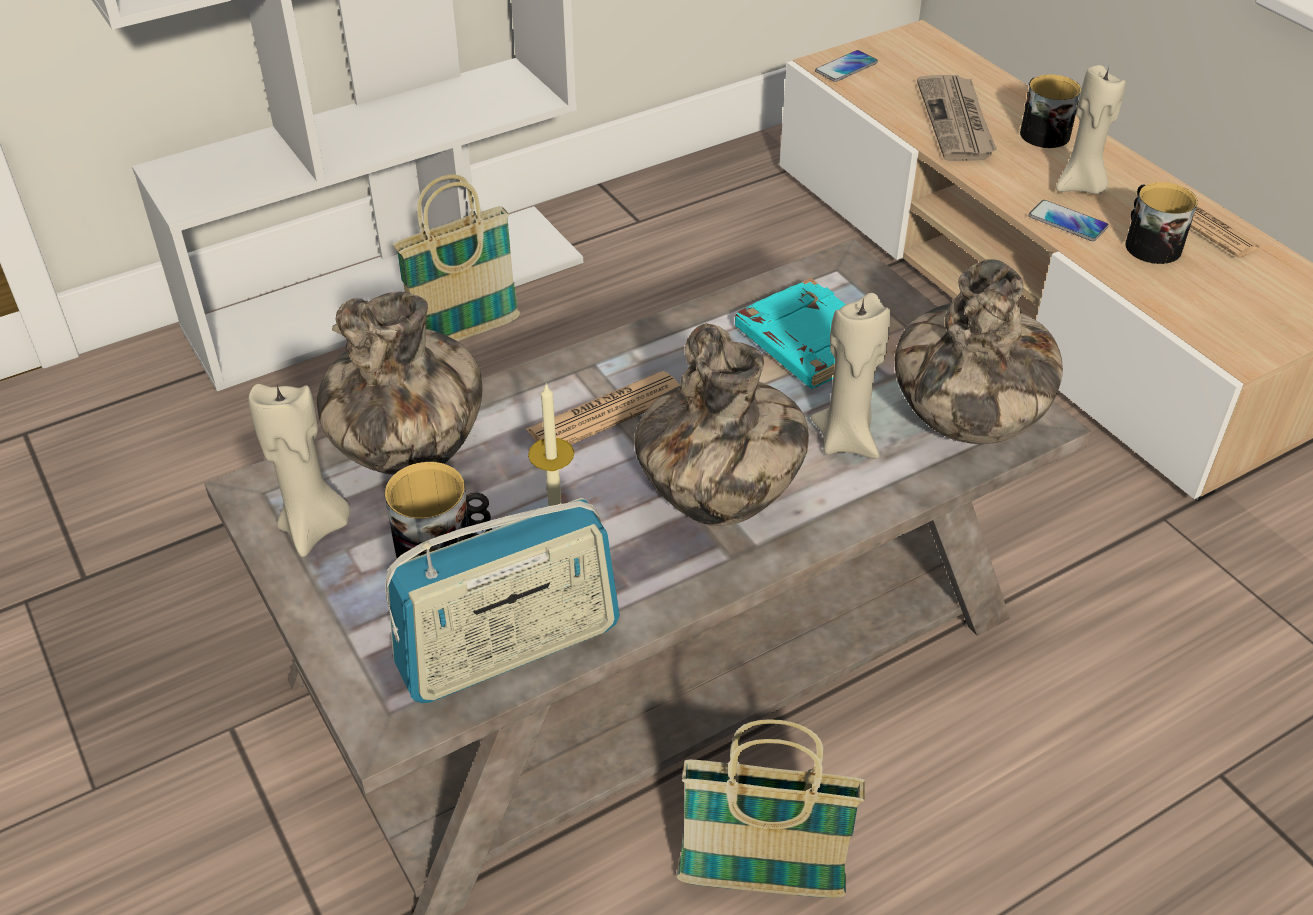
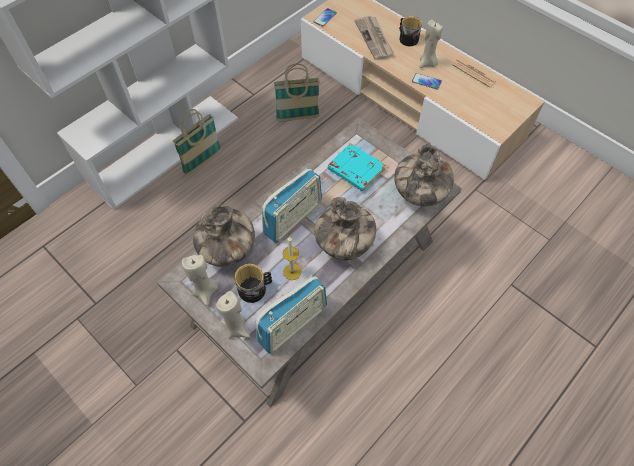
camera: 15 degrees left, 15 degrees up
(606, 413) = (293, 218): newspaper -> radio
(761, 882) = (376, 360): basket -> basket (297, 117)
(846, 440) = (380, 210): beige candle -> beige candle (236, 328)
(1148, 243) = (457, 86): mug -> none

